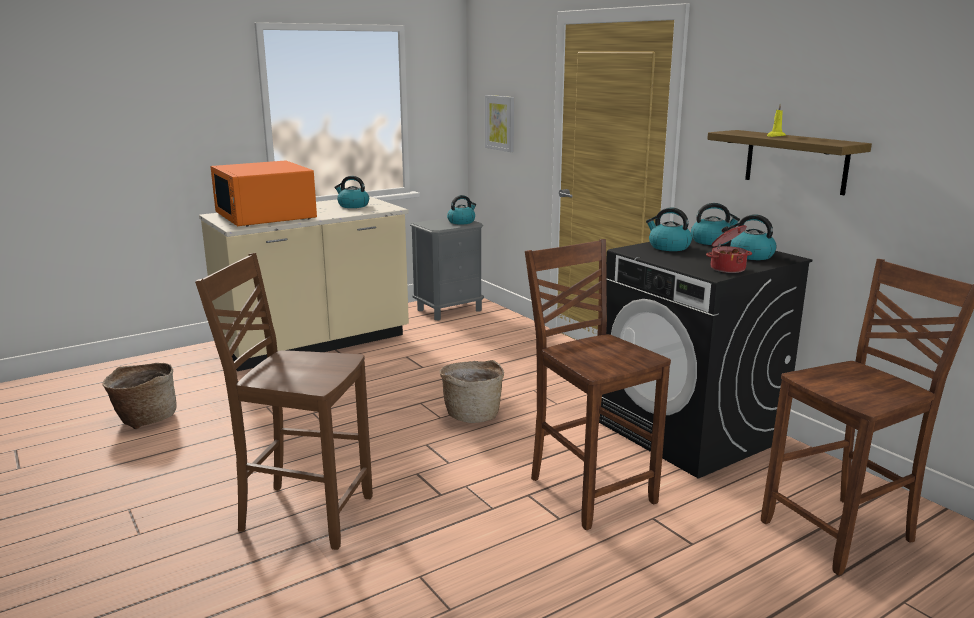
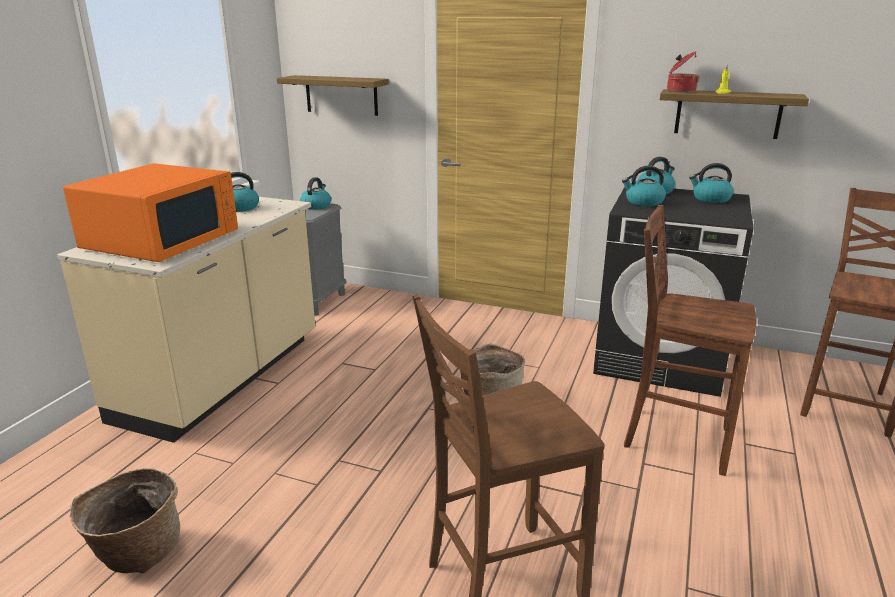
camera: 35 degrees left, 5 degrees up
(265, 216) = (163, 240): orange microwave -> orange microwave turned 90 degrees counterclockwise
(500, 123) = (341, 95): picture -> shelf
(727, 268) = (728, 214): cooking pot -> cooking pot (680, 91)

